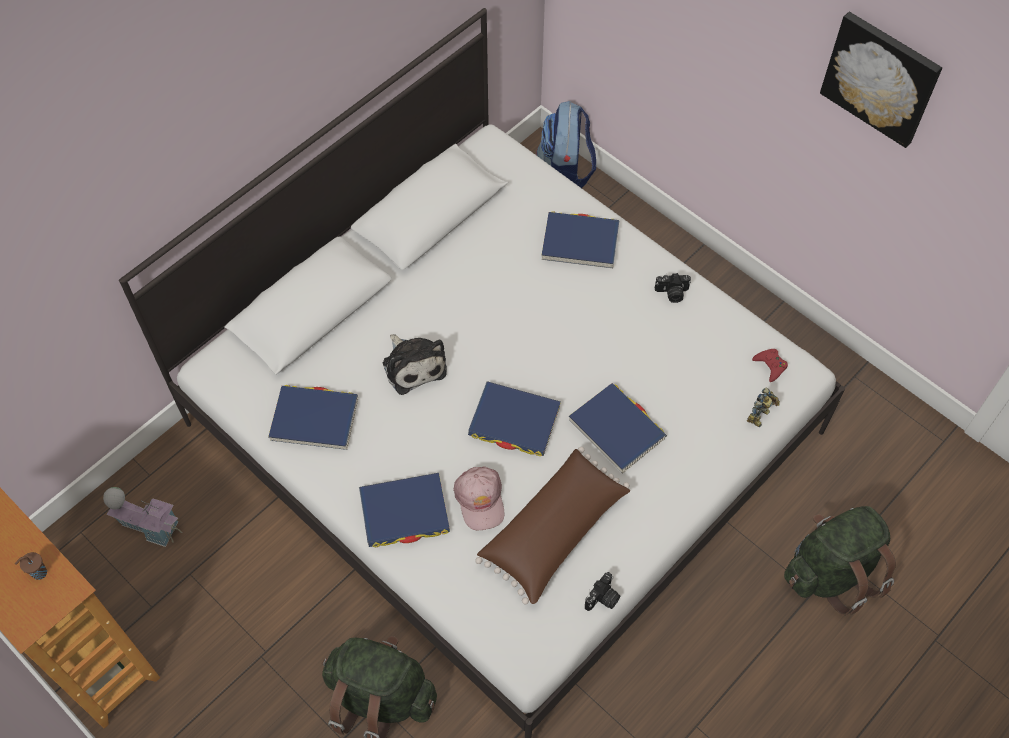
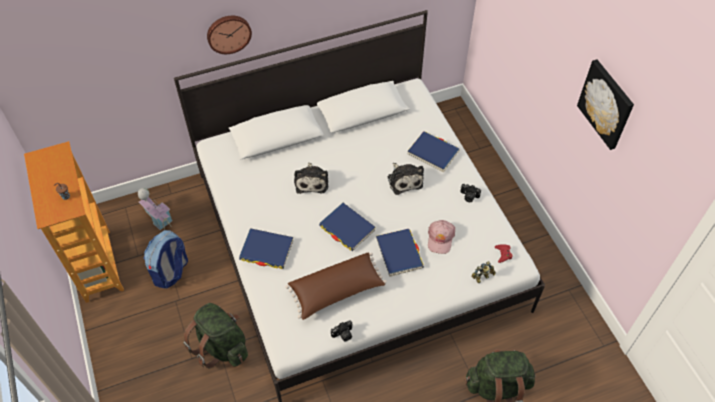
camera: 25 degrees right, 5 degrees down
(191, 166) = (228, 33): none -> wall clock
(314, 419) = (248, 188): blue book -> none
(480, 500) = (307, 259): pink cap -> pink cap (440, 238)
(560, 305) = (404, 180): none -> plush toy
(565, 174) = (461, 124): backpack -> backpack (171, 272)

